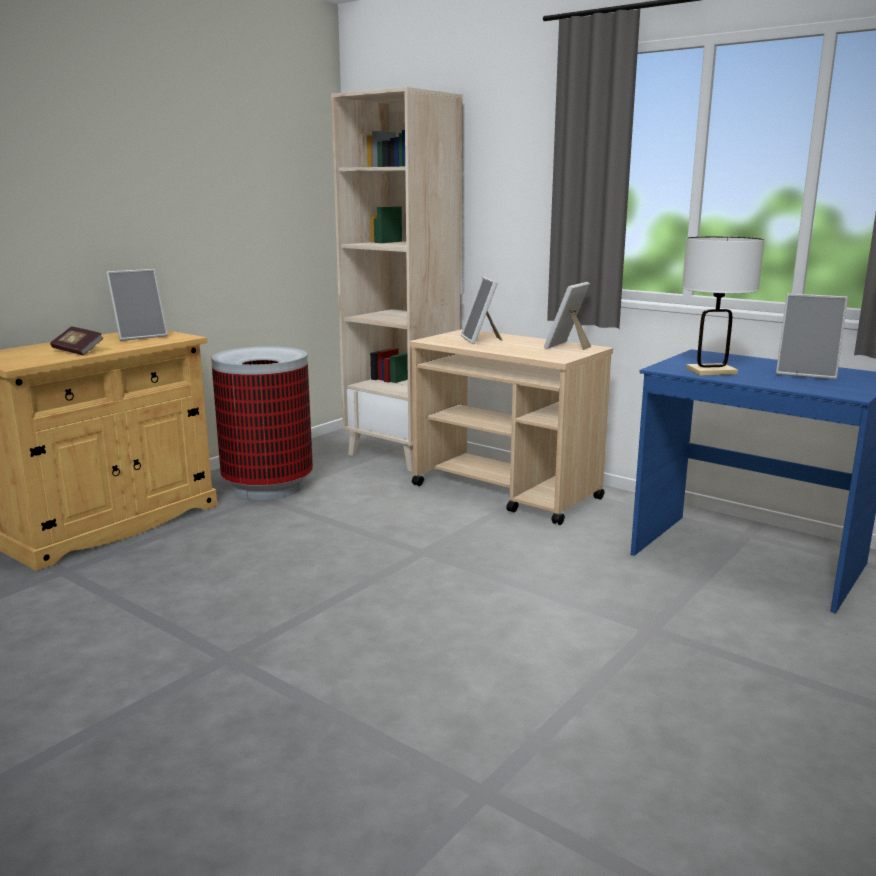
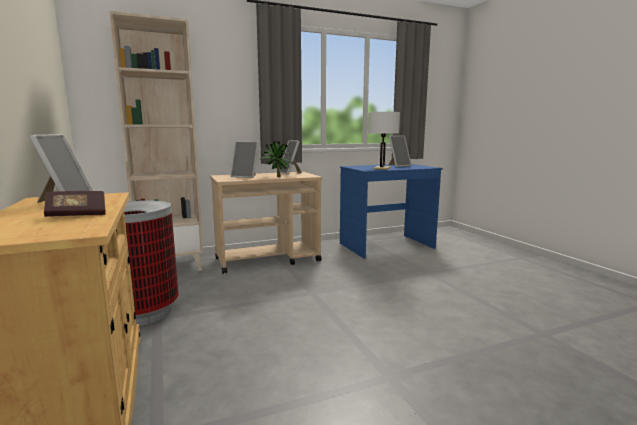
camera: 60 degrees left, 5 degrees down
(504, 349) = (276, 177): none -> potted plant

